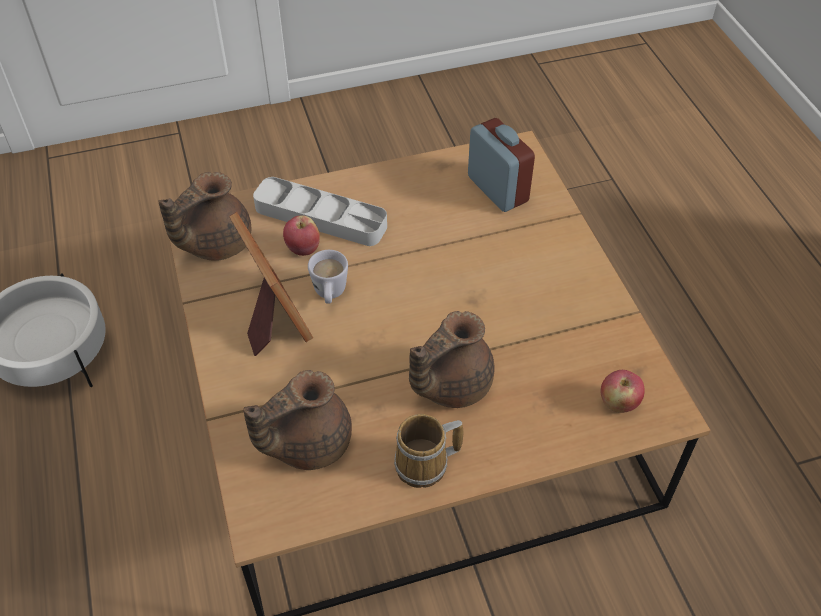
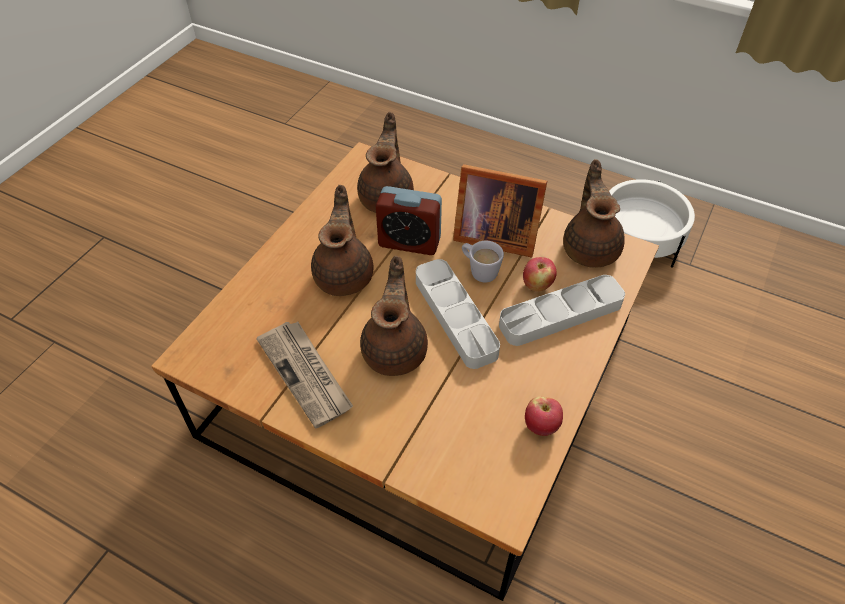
camera: 135 degrees right, 0 degrees up
(400, 274) = (455, 316): none -> grey tray
(425, 465) = (314, 229): mug -> none
(479, 285) = (396, 350): none -> brown teapot
(497, 189) = (473, 447): alarm clock -> alarm clock (409, 242)
(572, 319) = (306, 374): none -> newspaper
(618, 403) = (227, 338): apple -> apple (541, 426)

